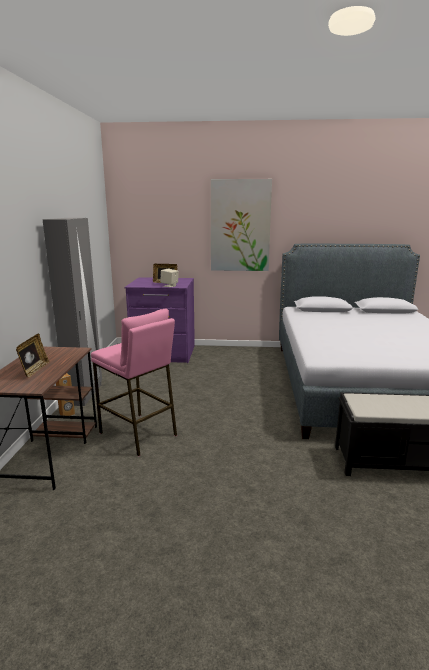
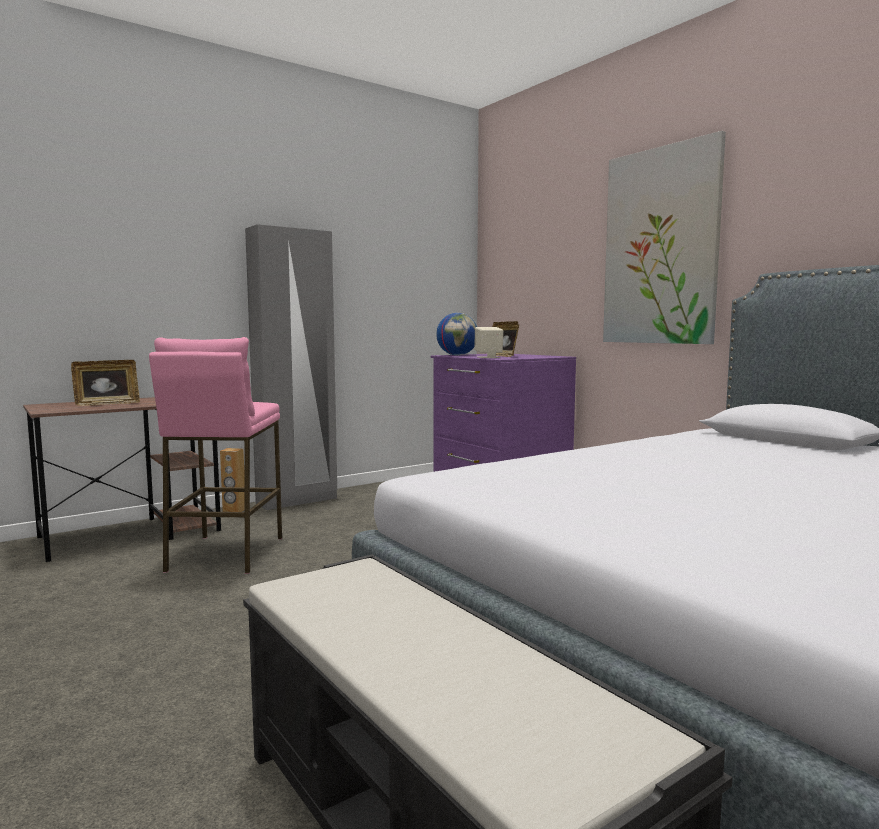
camera: 50 degrees right, 10 degrees down
(139, 285) = (457, 355): none -> globe

